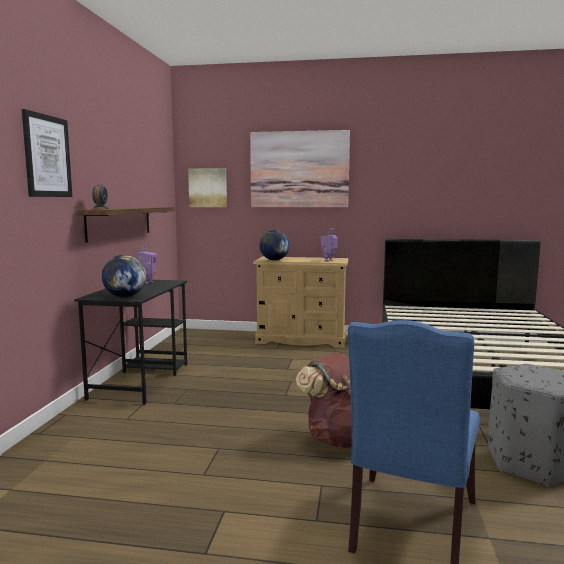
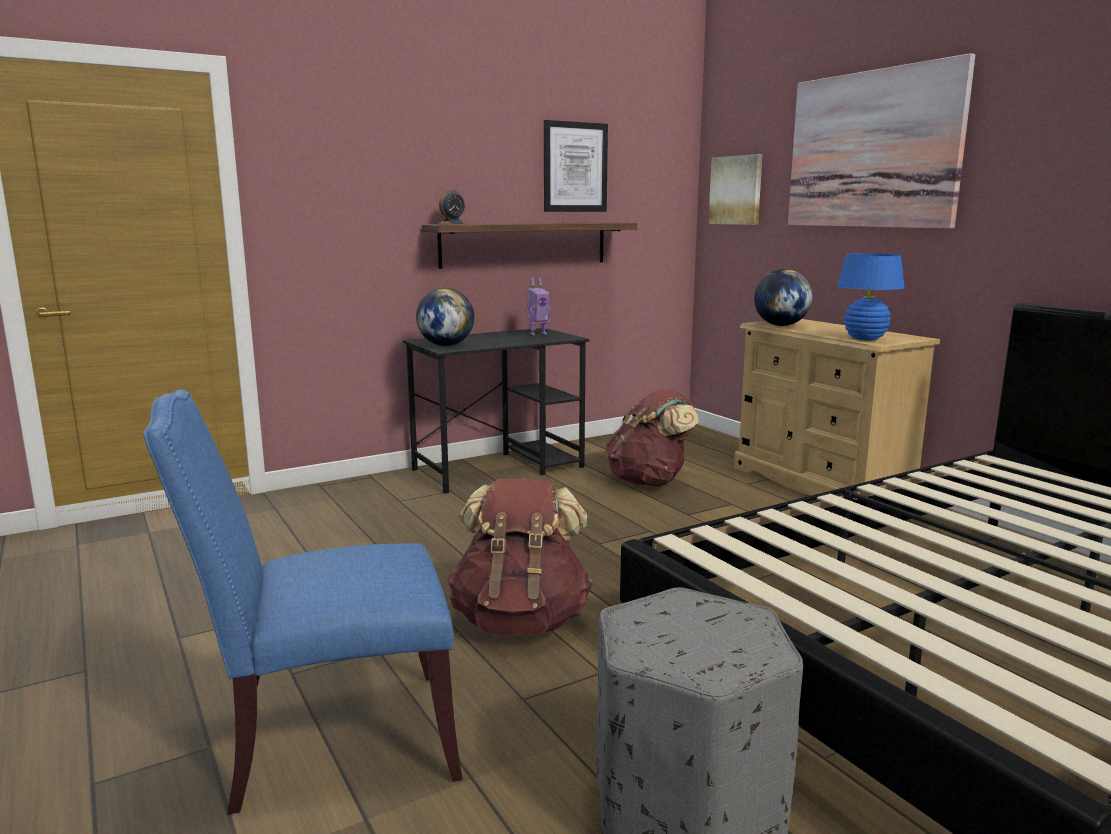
camera: 50 degrees right, 5 degrees up
(47, 156) = (366, 156): picture -> picture (575, 167)
(236, 361) = (650, 481): none -> brown backpack
(328, 261) = (865, 338): toy robot -> blue table lamp

